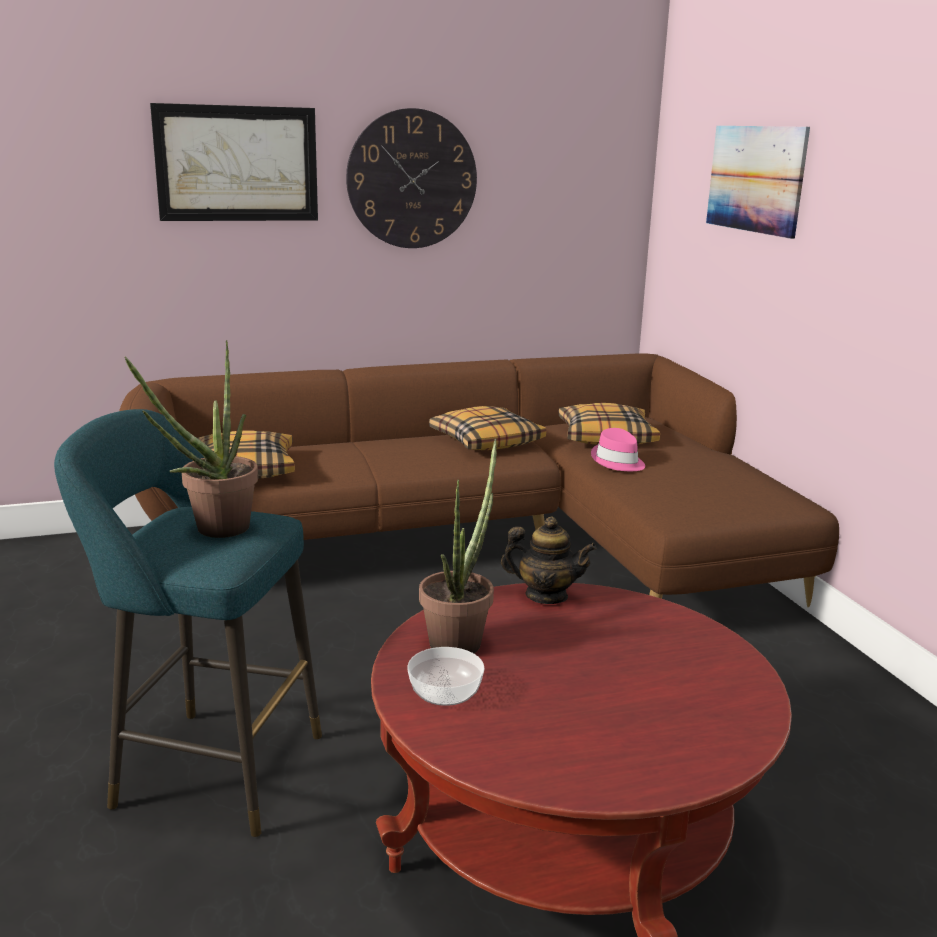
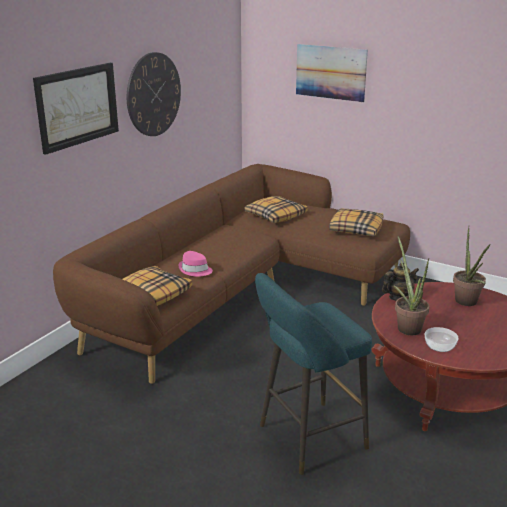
camera: 40 degrees left, 5 degrees up
(213, 531) = (323, 320): potted plant -> potted plant (467, 303)
(486, 441) = (228, 235): pillow -> pillow (355, 229)
(617, 462) = (306, 227): pink hat -> pink hat (195, 270)

